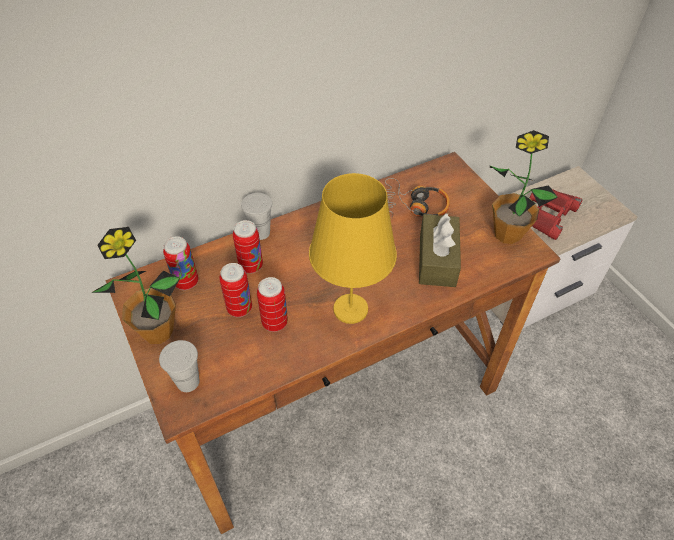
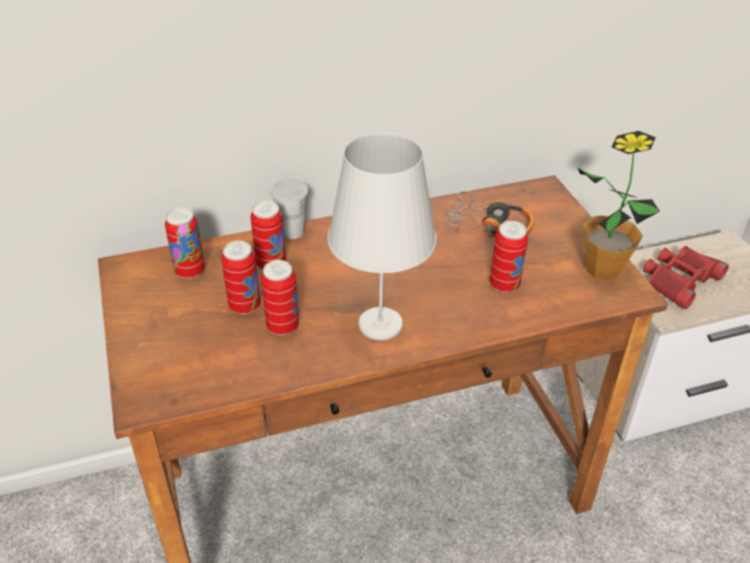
camera: 10 degrees right, 10 degrees down
(157, 331) = (141, 317): potted plant -> none
(188, 382) = (160, 374): white cup -> none
(350, 309) = (380, 325): yellow table lamp -> white table lamp
(437, 259) = (504, 285): brown tissue box -> can

